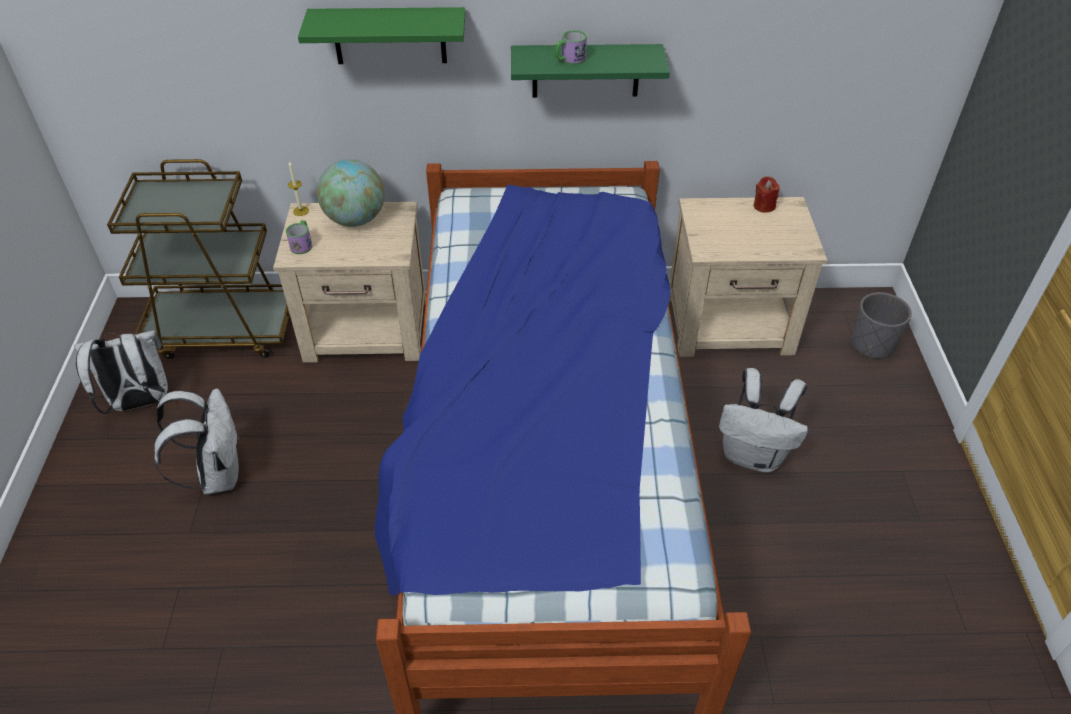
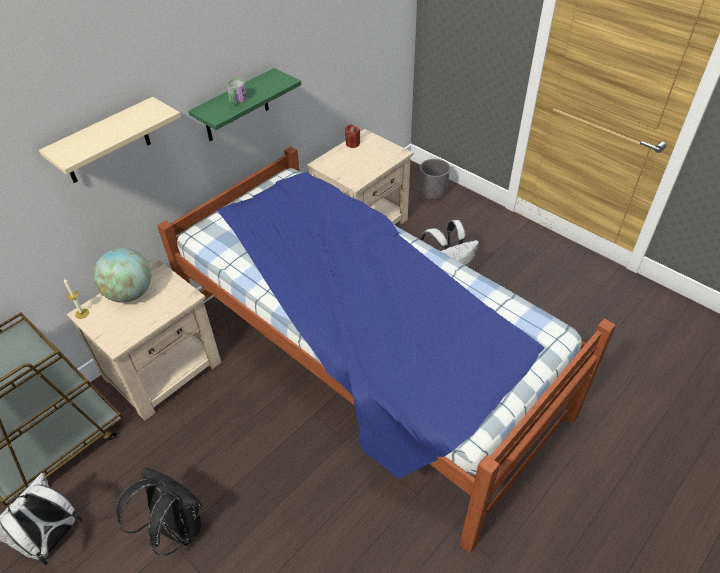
camera: 45 degrees left, 0 degrees up
(217, 474) = (175, 529): white backpack -> black backpack
(302, 244) = (113, 331): mug -> none
(389, 35) = (105, 142): green shelf -> beige shelf

